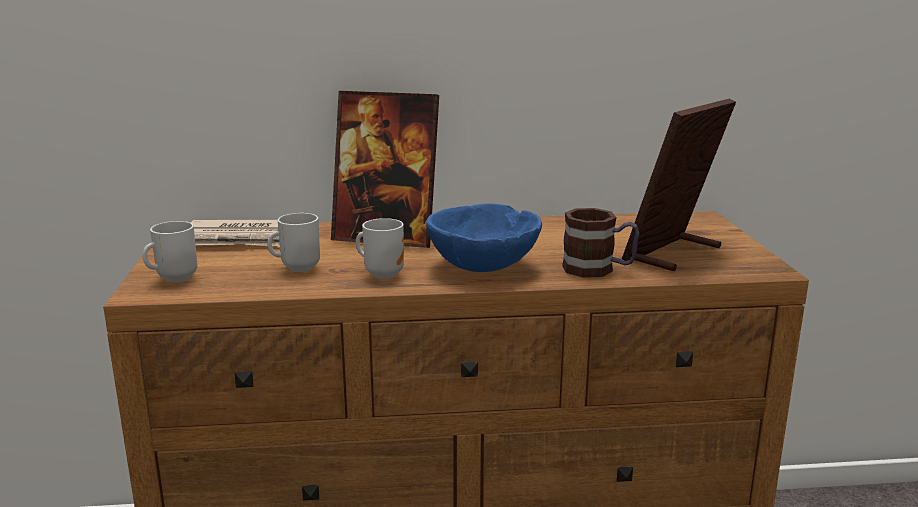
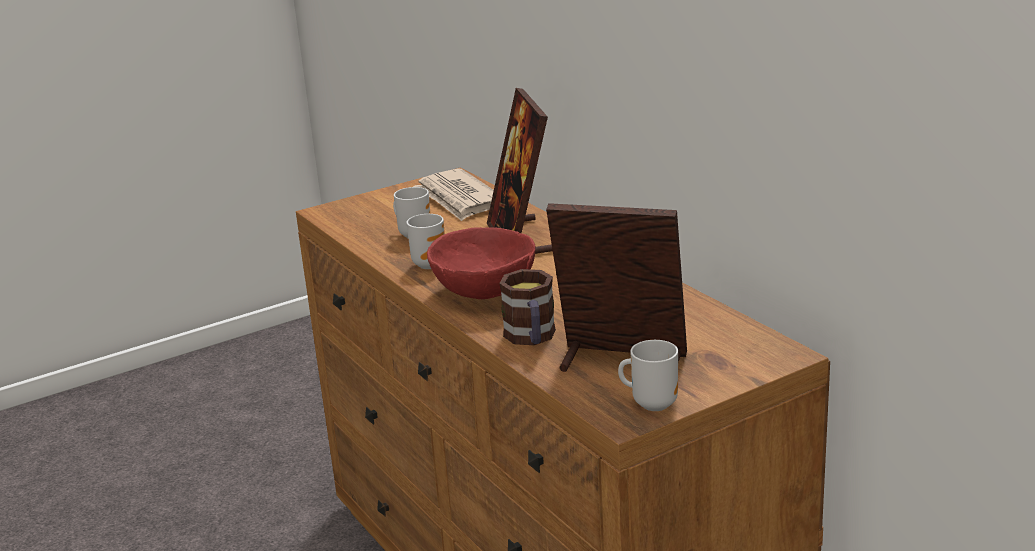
camera: 65 degrees right, 5 degrees up
(174, 279) = (356, 209): mug -> mug (652, 403)
(484, 267) = (486, 293): blue bowl -> red bowl

